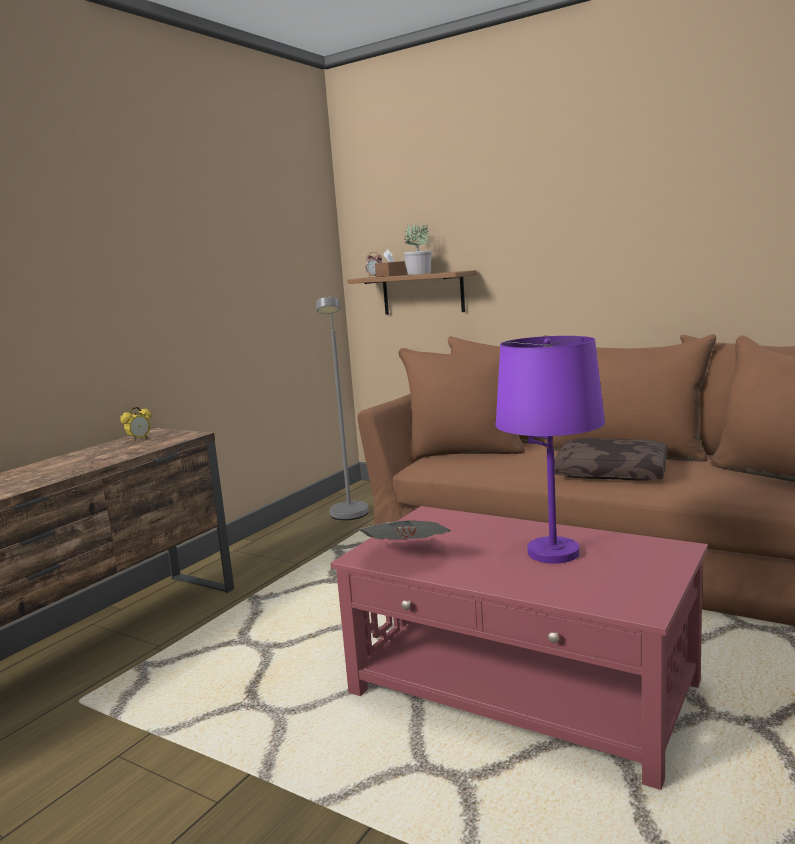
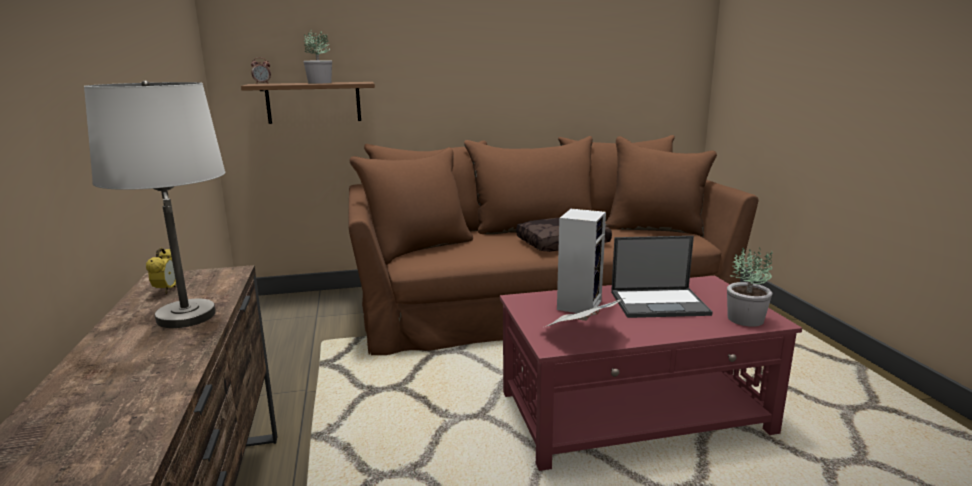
camera: 45 degrees left, 5 degrees up
(108, 456) = (185, 316): none -> white table lamp
(349, 517) = (288, 333): grey floor lamp -> none
(390, 275) = (287, 83): brown tissue box -> none
(468, 531) = (579, 304): none -> speaker
(554, 553) = (660, 303): purple table lamp -> laptop
(613, 596) = (746, 319): none -> potted plant

